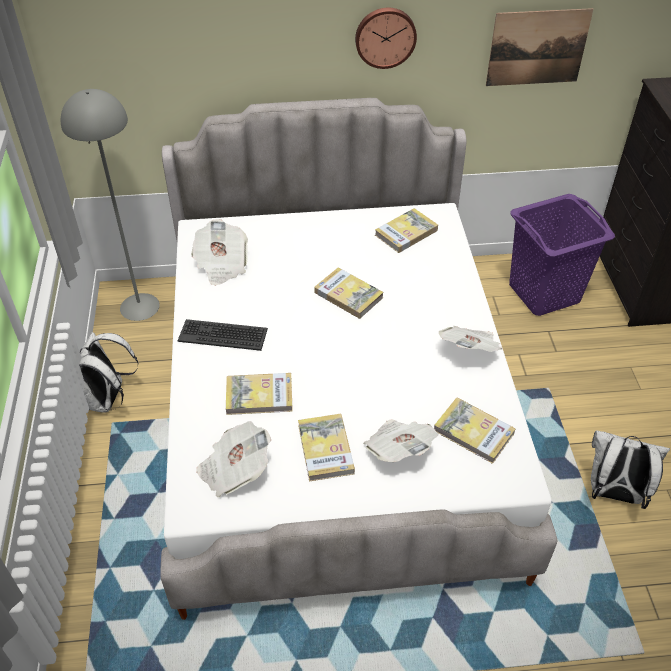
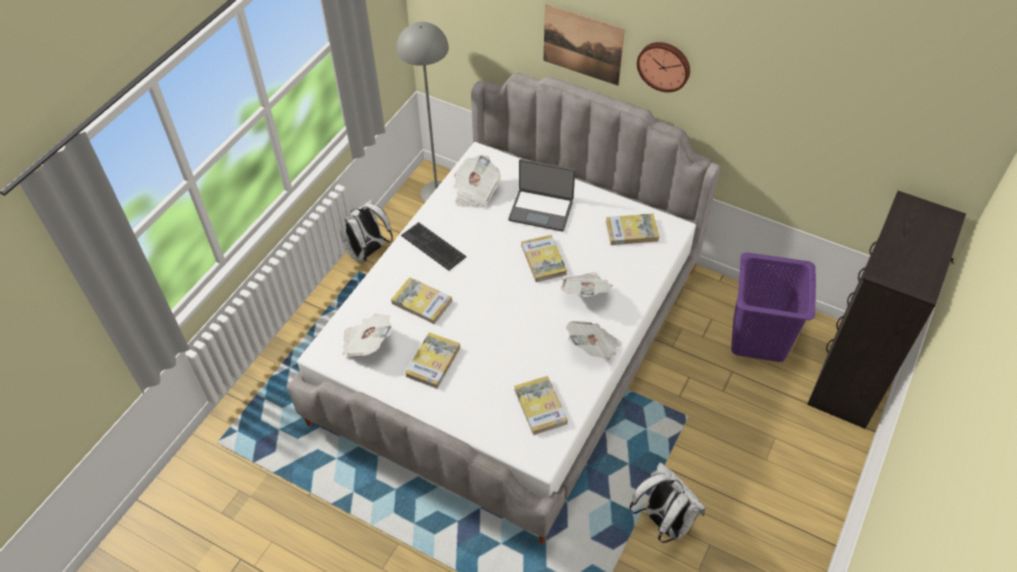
camera: 35 degrees right, 5 degrees up
(304, 252) = (541, 210): none -> laptop
(399, 449) = (479, 389): newspaper -> newspaper (586, 293)
(537, 47) = (798, 124): picture -> picture (582, 45)

